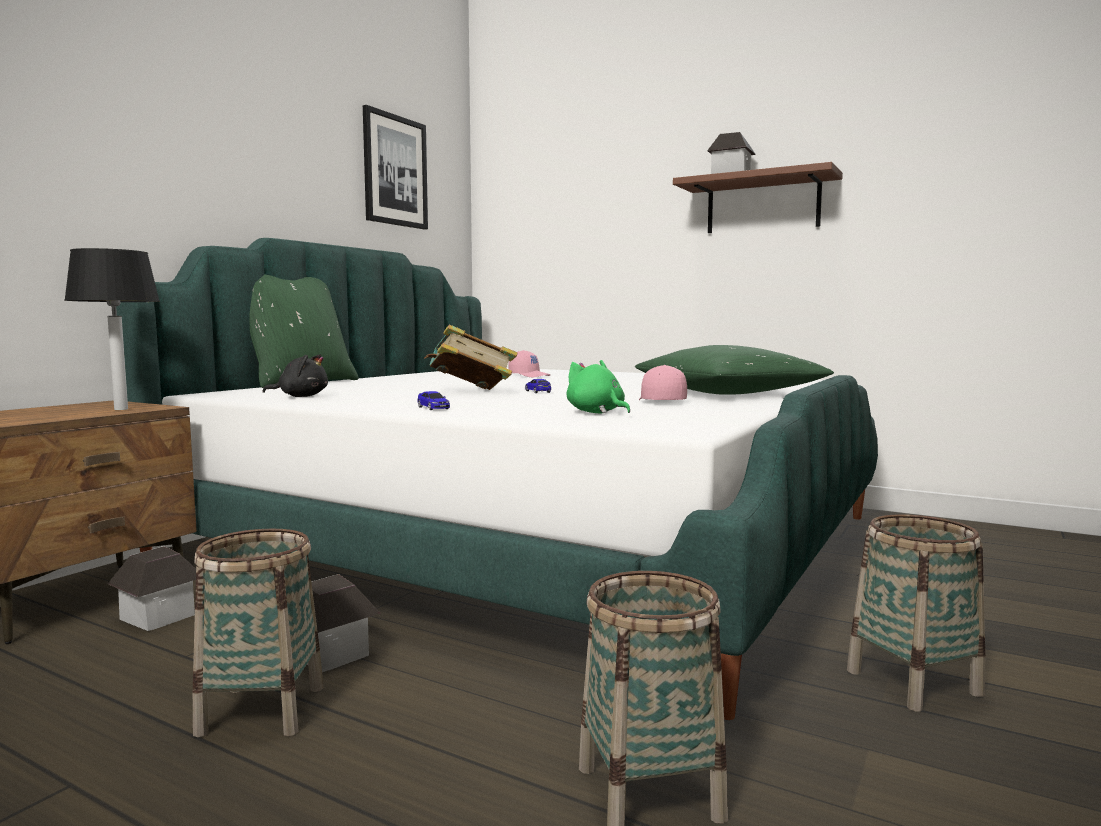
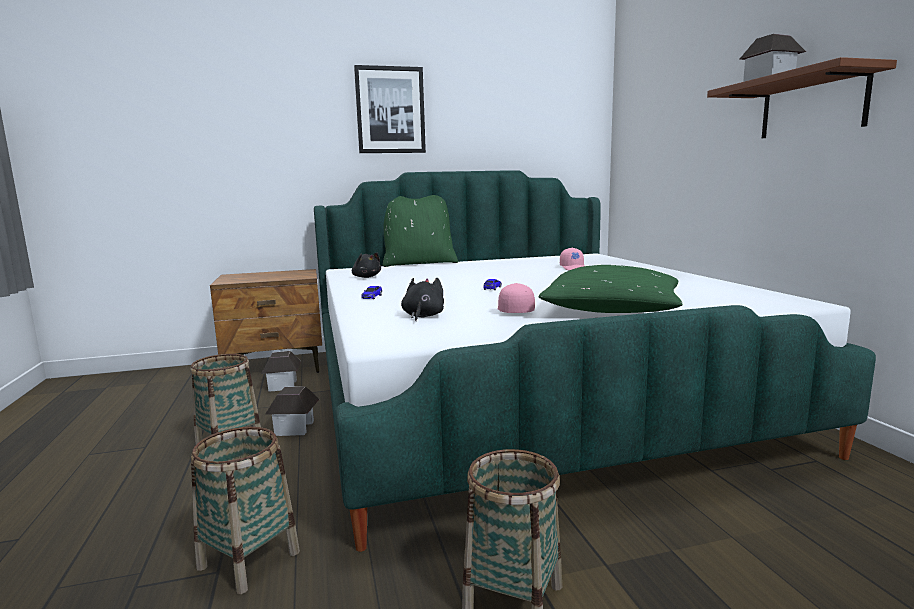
camera: 45 degrees right, 5 degrees up
(120, 409) = (290, 277): table lamp -> none
(395, 171) = (527, 108): picture -> picture (390, 110)
(470, 392) = (455, 283): book -> none
(597, 413) = (422, 316): green plush toy -> black plush toy
(660, 401) = (514, 311): pink cap -> pink cap turned 45 degrees counterclockwise

